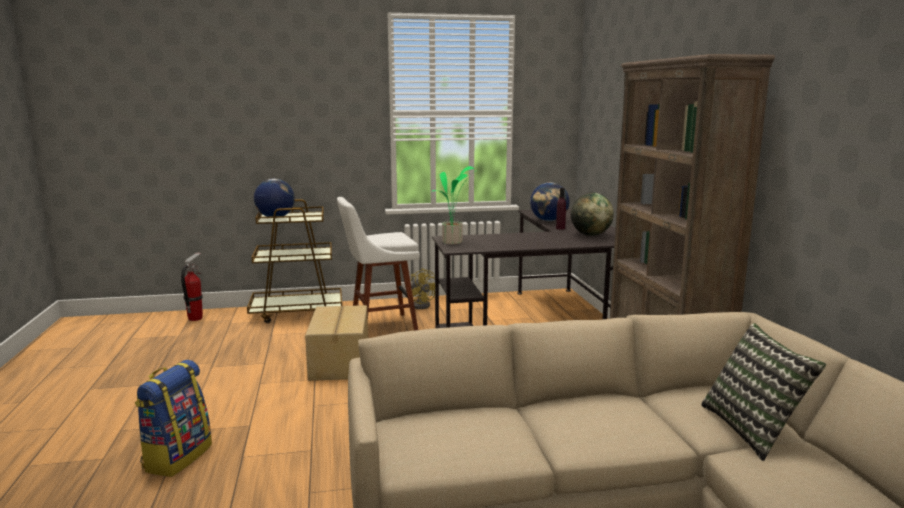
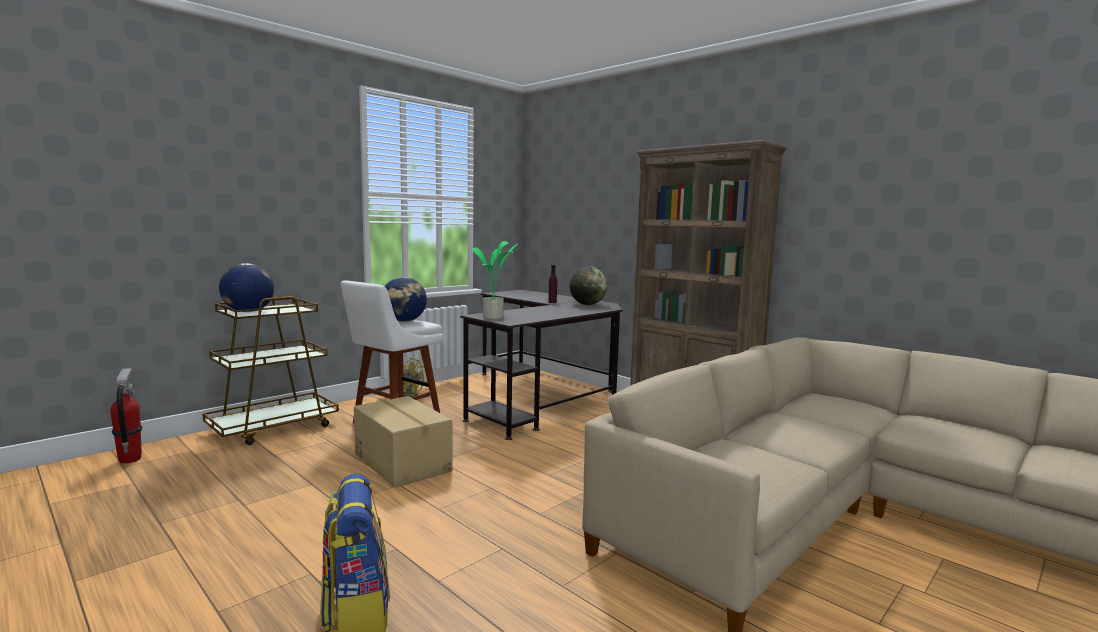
camera: 35 degrees left, 5 degrees down
(549, 221) = (528, 298): globe -> globe (404, 321)
(753, 429) = (875, 413): pillow -> none

